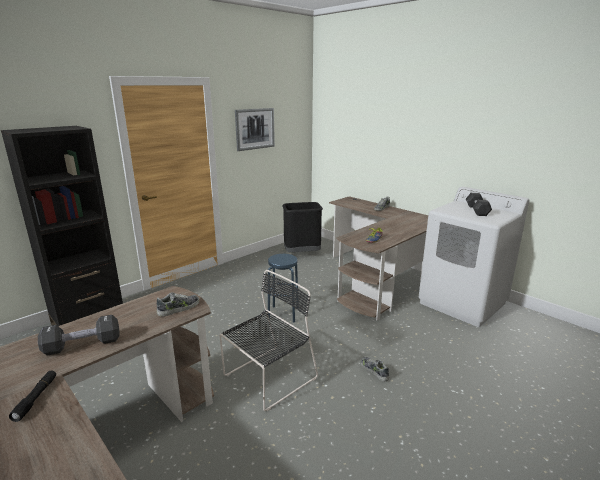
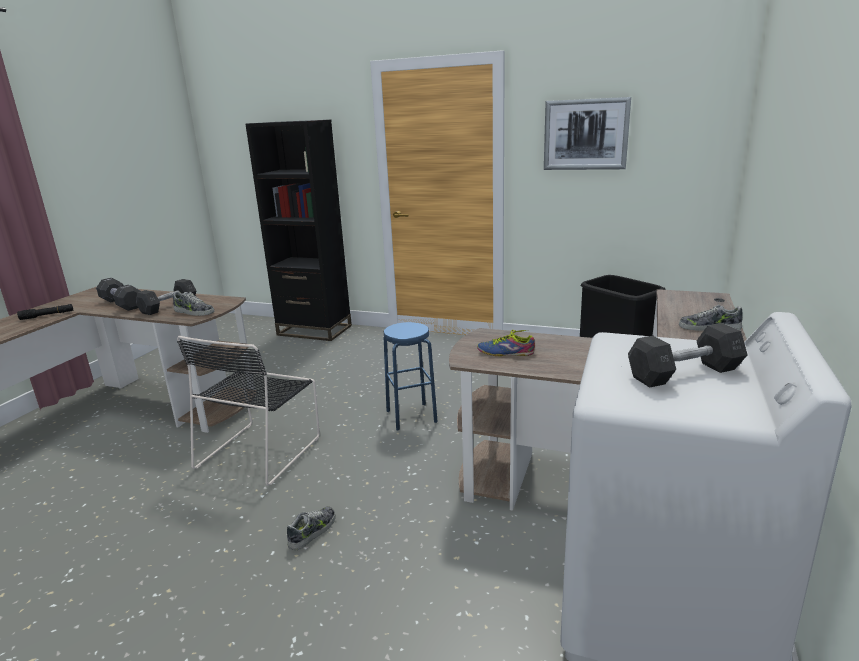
camera: 65 degrees right, 0 degrees up
(139, 319) = (169, 306): none -> grey dumbbell
(268, 378) = (261, 450): black chair -> black chair turned 90 degrees clockwise

